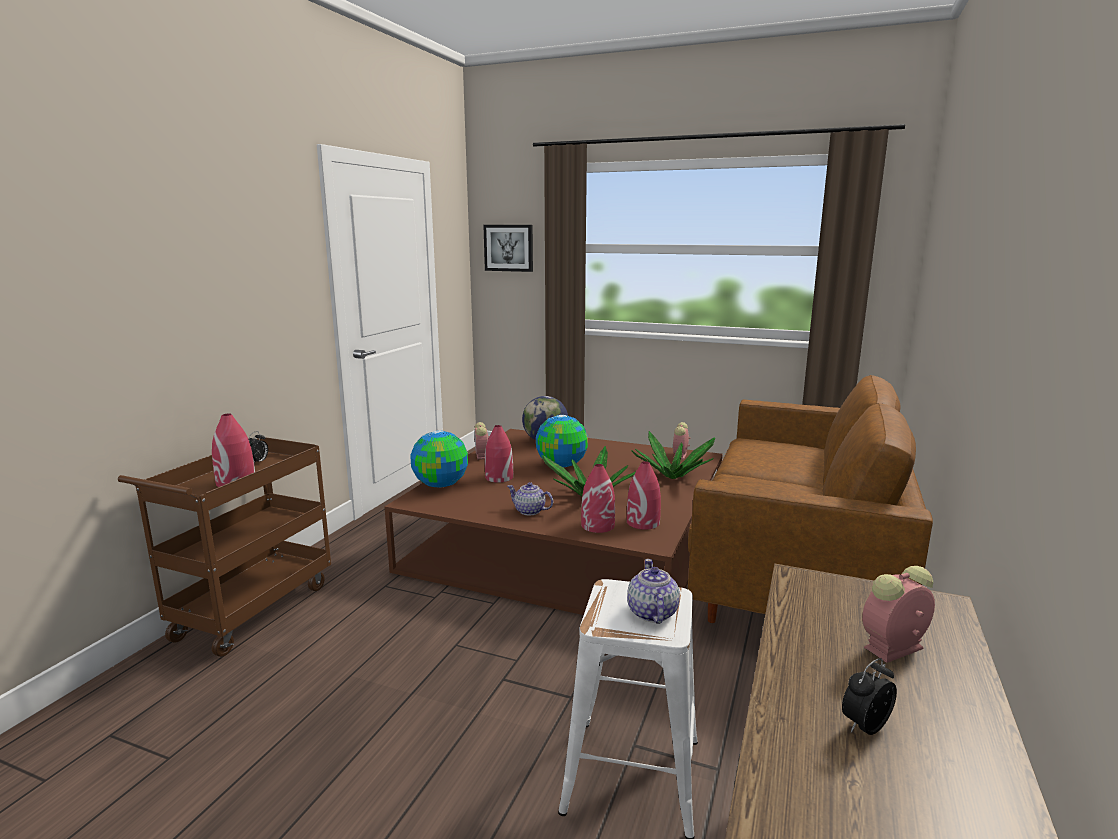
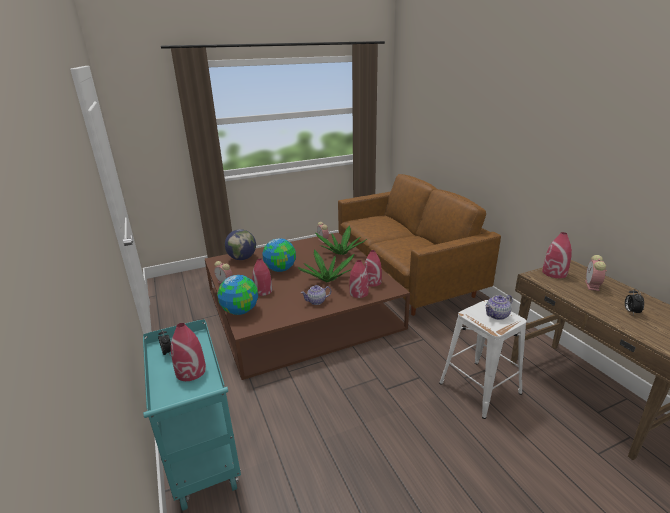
camera: 45 degrees left, 10 degrees up
(250, 614) = (203, 457): brown cart -> turquoise cart
(509, 248) = (147, 128): picture -> none
(651, 613) = (497, 315): teapot -> teapot turned 75 degrees counterclockwise
(857, 594) = (554, 273): none -> red vase

